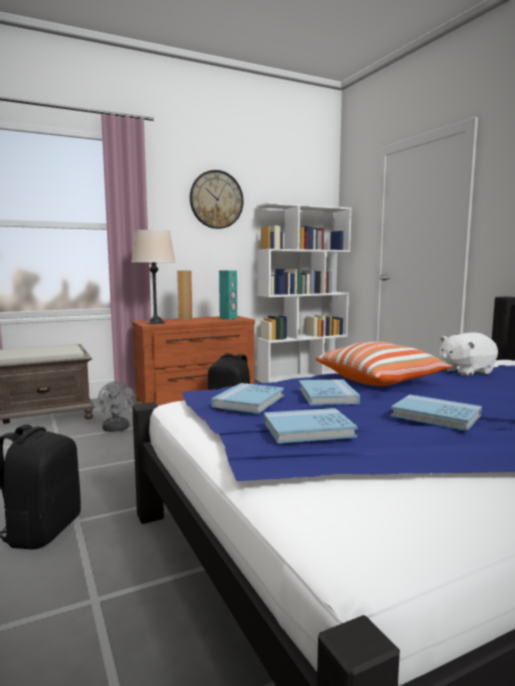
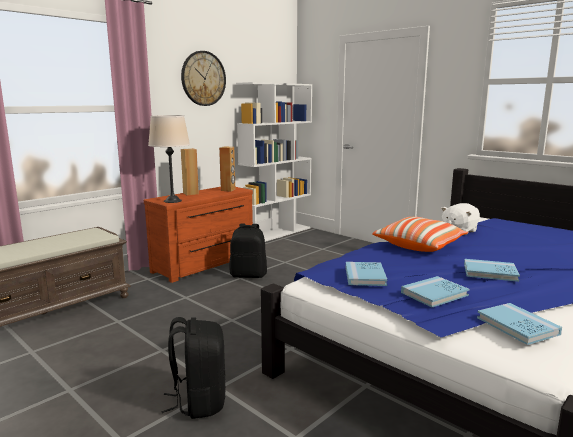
camera: 20 degrees left, 5 degrees up
(117, 429) = (164, 304): grey fan -> none
(228, 318) = (228, 190): turquoise speaker -> brown speaker
(327, 395) = (407, 264): blue book -> blue book (517, 326)

